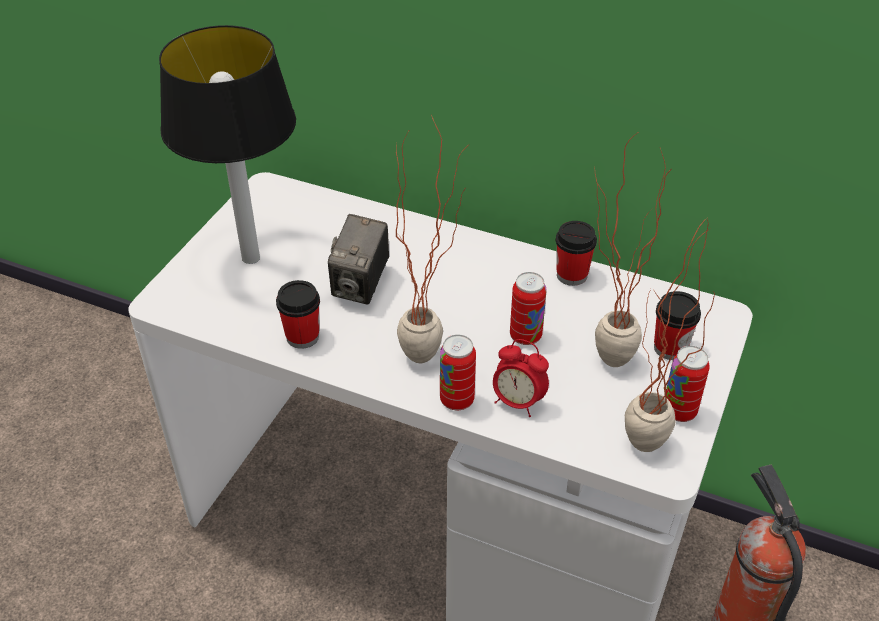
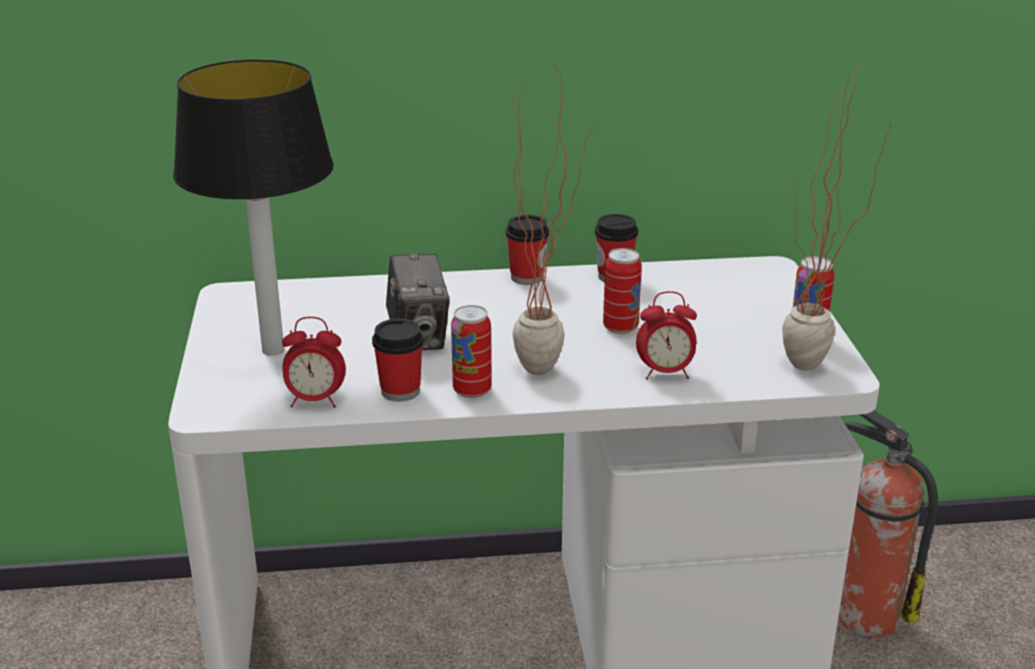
camera: 30 degrees left, 15 degrees down
(238, 322) = (315, 401): none -> alarm clock
(457, 400) = (608, 389): can -> can (472, 391)
(599, 361) = (704, 325): potted plant -> none
(670, 348) = (753, 299): cup -> cup (527, 277)

